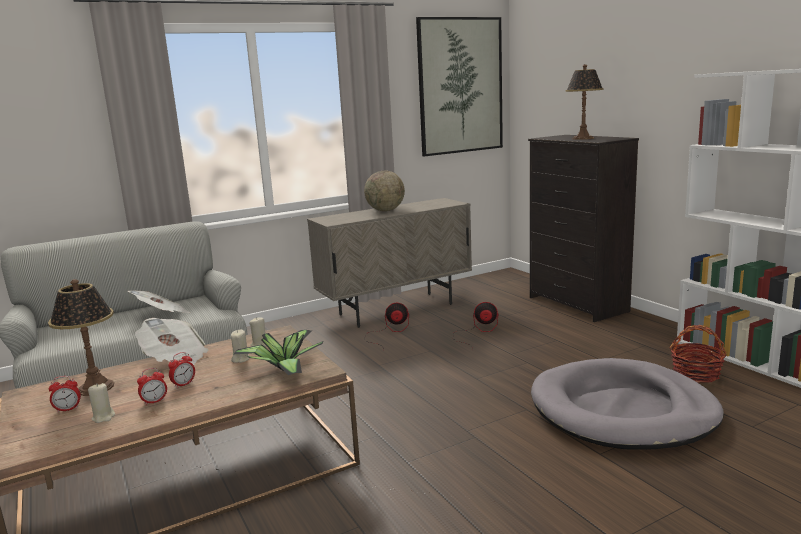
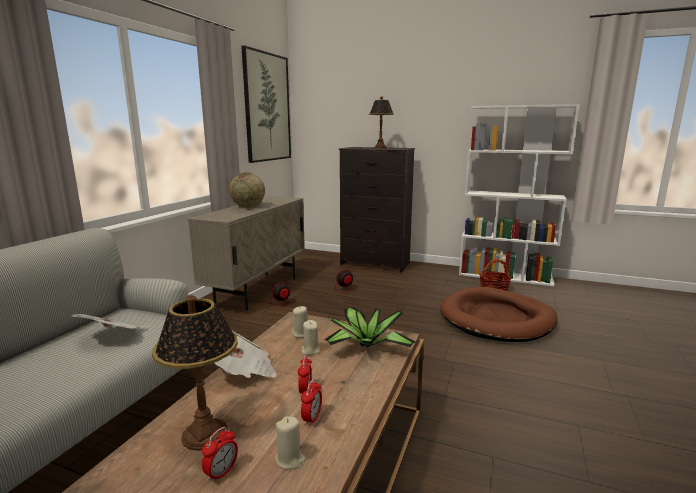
camera: 40 degrees left, 0 degrees up
(622, 410) = (497, 319): grey dog bed -> brown dog bed

